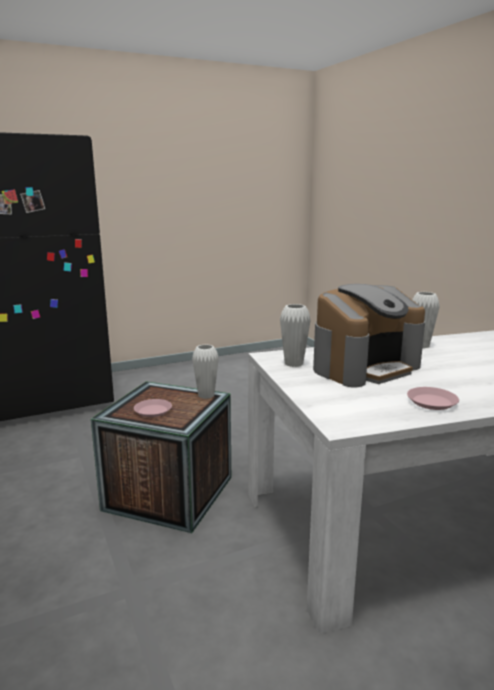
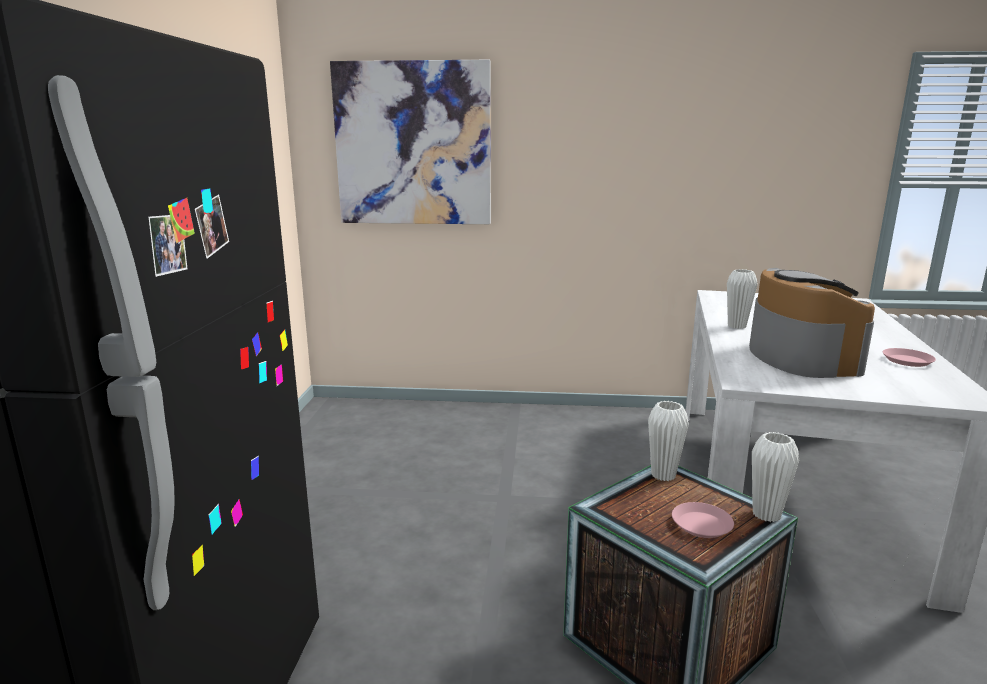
camera: 60 degrees left, 0 degrees up
(293, 364) = (778, 379): white vase -> white vase (766, 514)
(358, 177) = (413, 144): none -> picture

